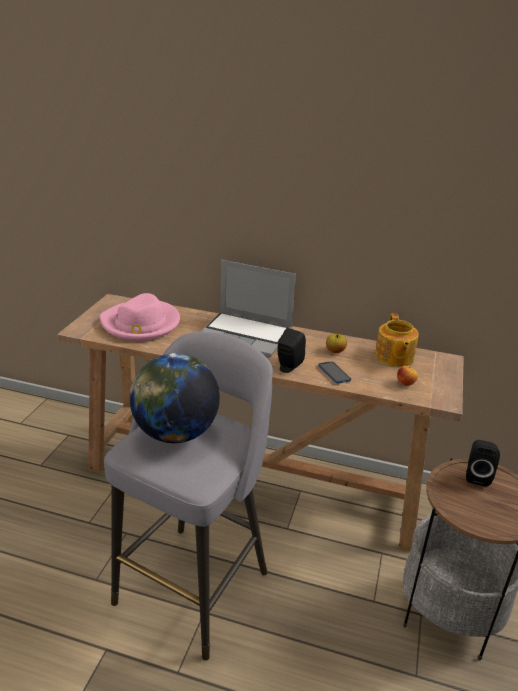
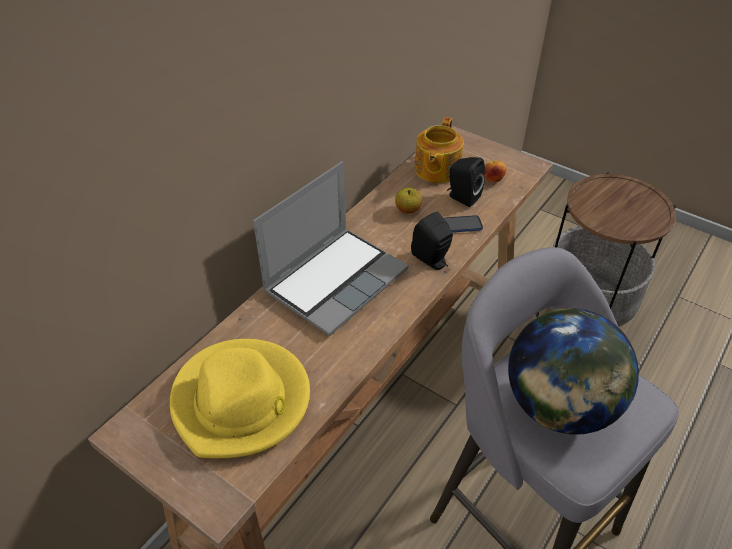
camera: 70 degrees left, 15 degrees up
(141, 324) = (242, 401): pink hat -> yellow hat
(394, 357) = (436, 170): teapot -> teapot turned 90 degrees clockwise
(477, 475) = (593, 198): black speaker -> black speaker (462, 197)

